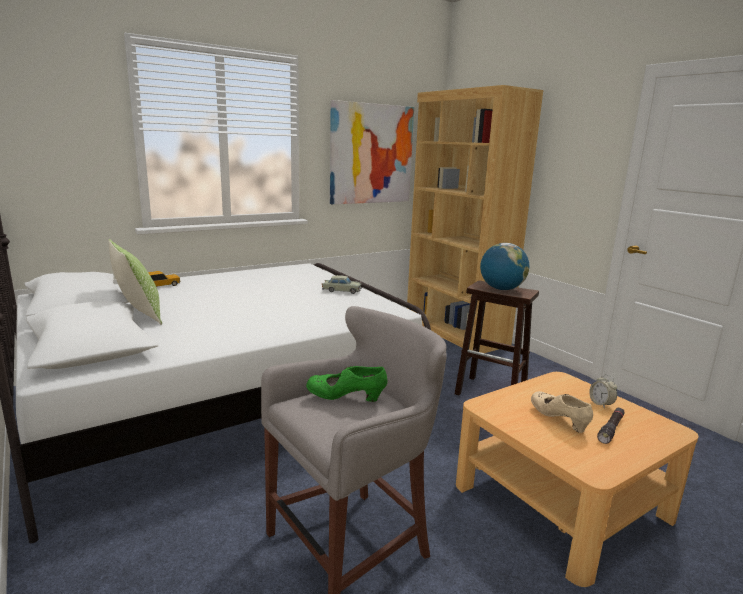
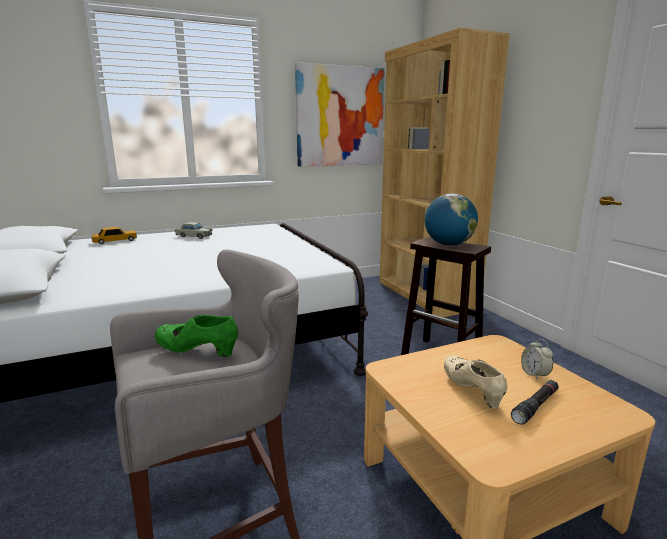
camera: 10 degrees right, 0 degrees up
(139, 315) = (73, 264): pillow -> none
(341, 290) = (286, 246): beige toy car -> beige toy car (194, 236)

